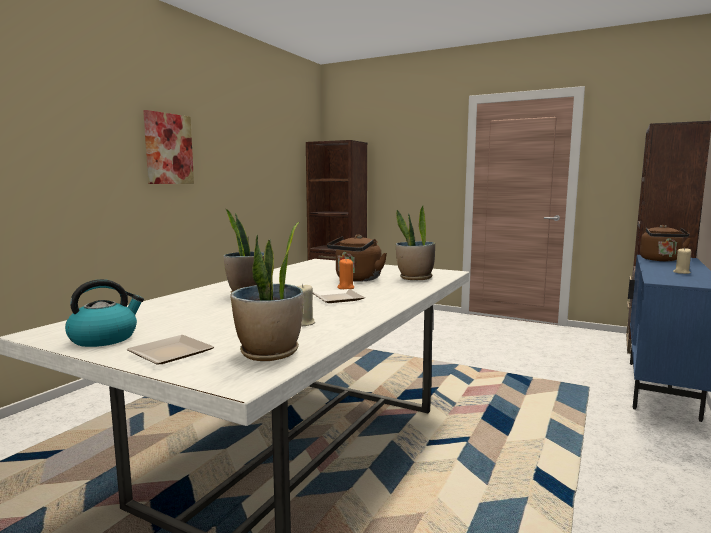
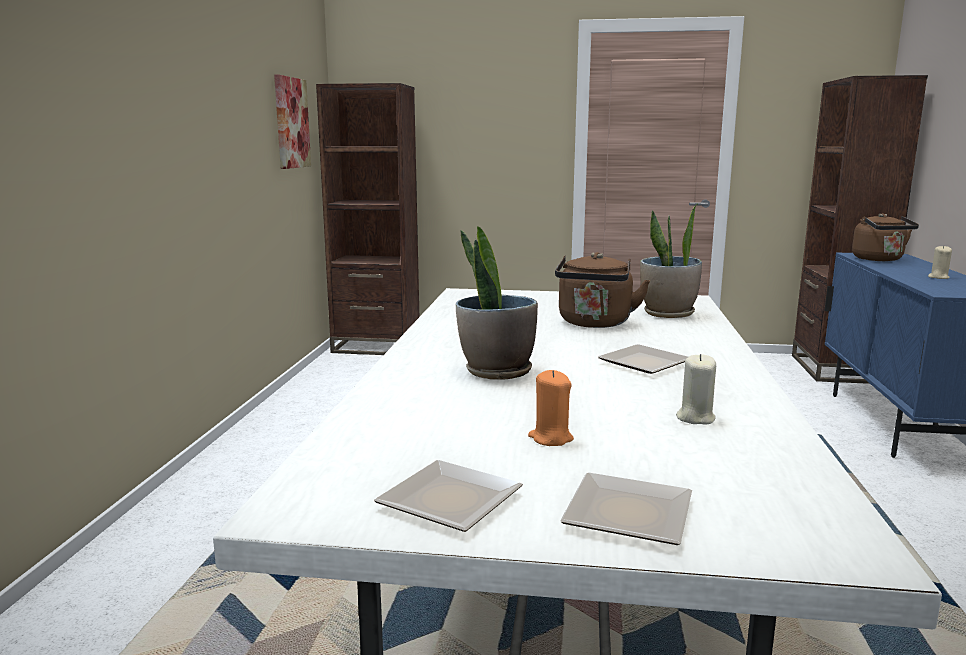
camera: 20 degrees left, 5 degrees up
(104, 338) = (444, 502): kettle -> plate
(168, 149) = (146, 98): picture -> picture (291, 123)
(270, 353) = (771, 485): potted plant -> none
(345, 288) = (612, 341): orange candle -> orange candle (550, 438)

